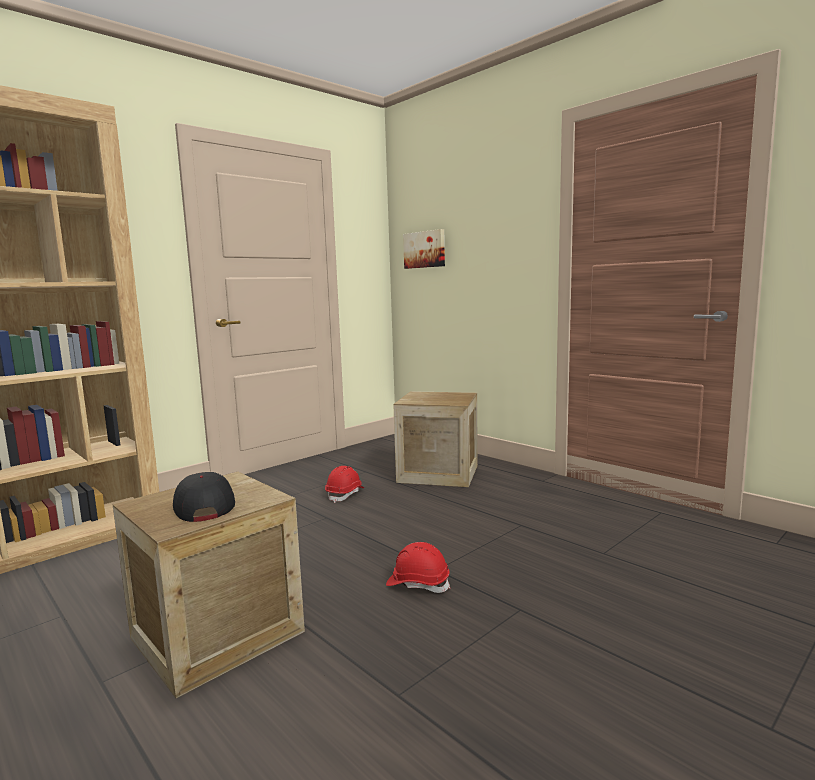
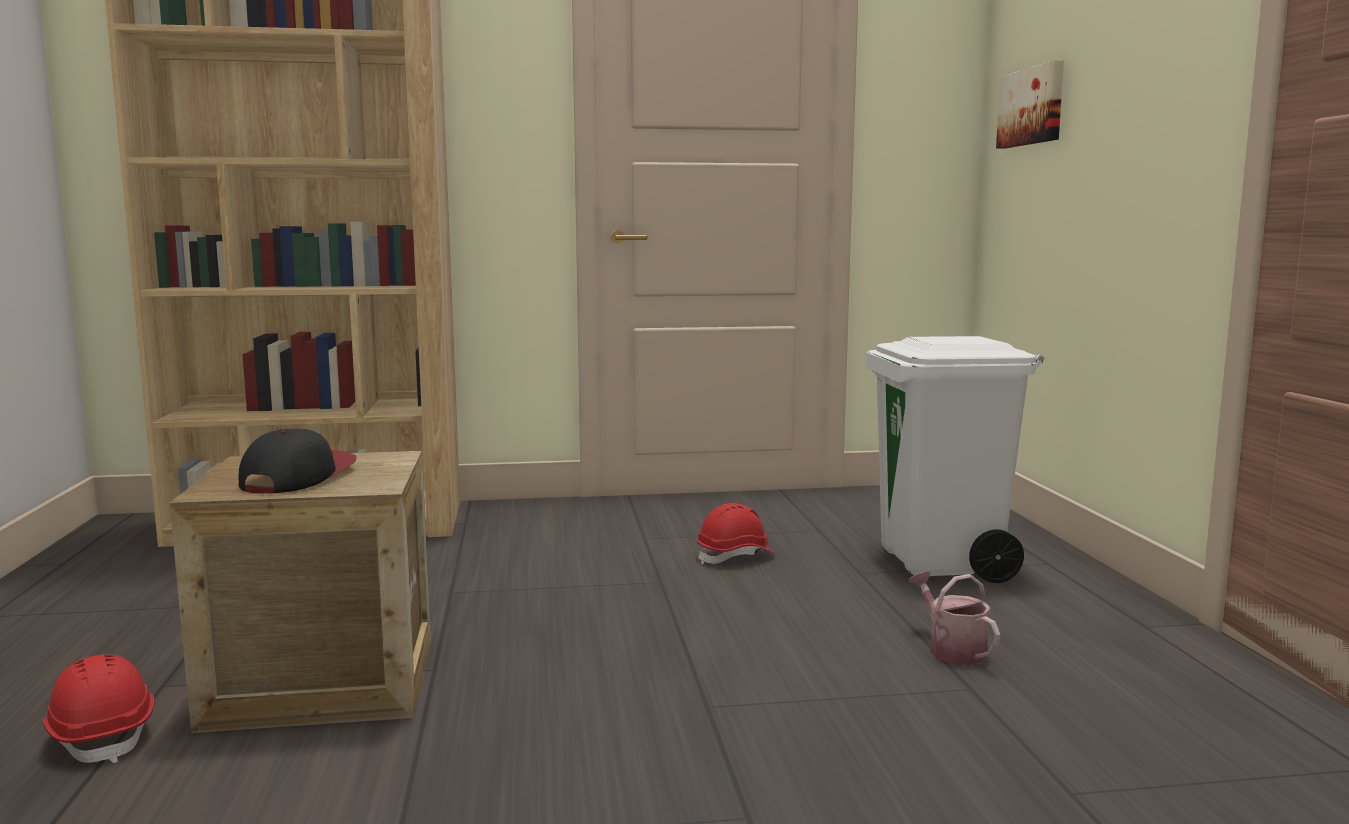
camera: 35 degrees right, 0 degrees up
(418, 584) = (646, 716): red hard hat -> red hard hat (103, 736)
(438, 473) = (942, 563): crate -> white trash can
(493, 511) = (952, 649): none -> watering can

